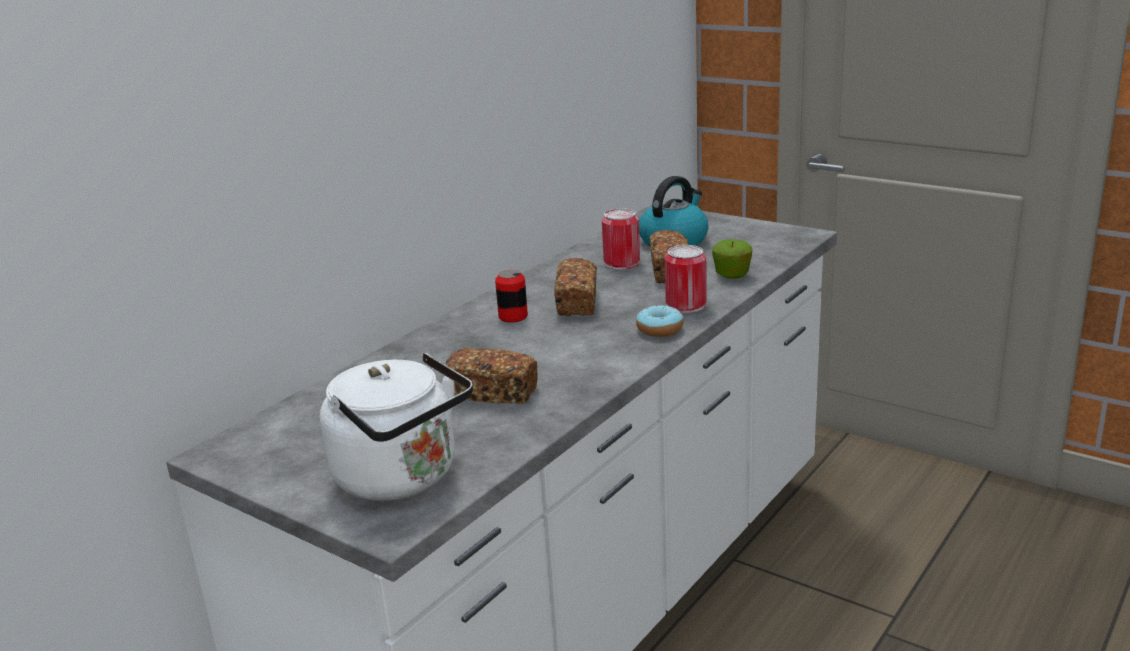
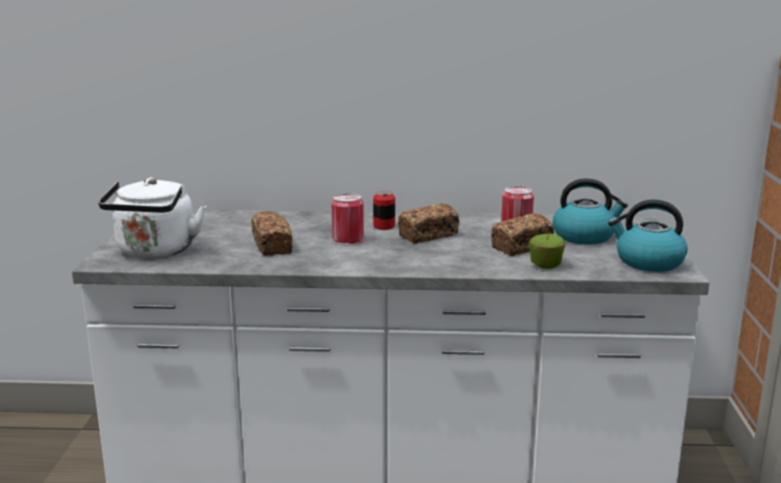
camera: 55 degrees right, 5 degrees down
(659, 329) = (414, 265): donut -> none
(686, 305) = (467, 263): can -> can (348, 240)
(770, 237) = (648, 262): none -> kettle

